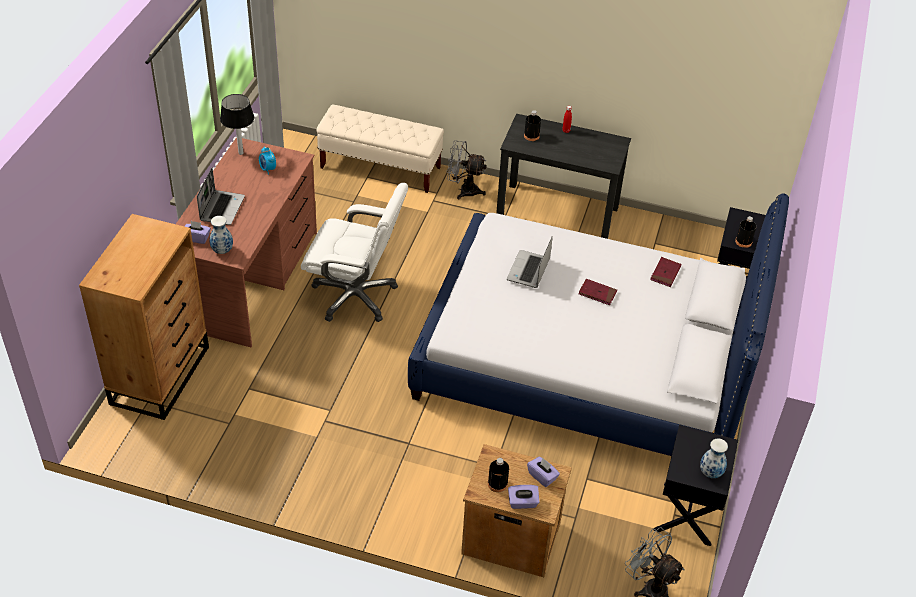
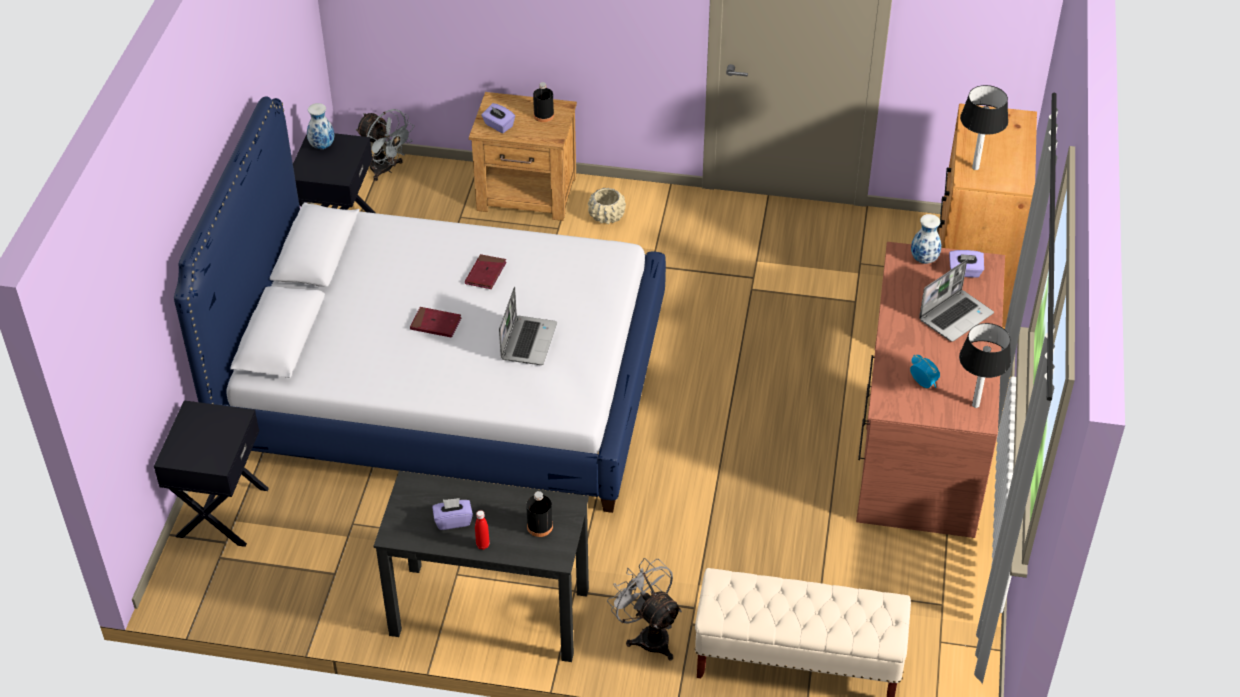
camera: 175 degrees right, 0 degrees up
(164, 240) = (975, 167): none -> table lamp
(222, 208) = (955, 316): laptop -> laptop turned 135 degrees counterclockwise
(355, 296) = (766, 431): white office chair -> none
(439, 501) = (607, 216): none -> beige planter
(463, 190) = (648, 635): grey fan -> grey fan turned 135 degrees counterclockwise
(522, 503) = (517, 103): purple tissue box -> purple tissue box (453, 521)
(665, 273) = (341, 363): red book -> red book (485, 273)
(743, 242) = (220, 418): black bottle -> none

